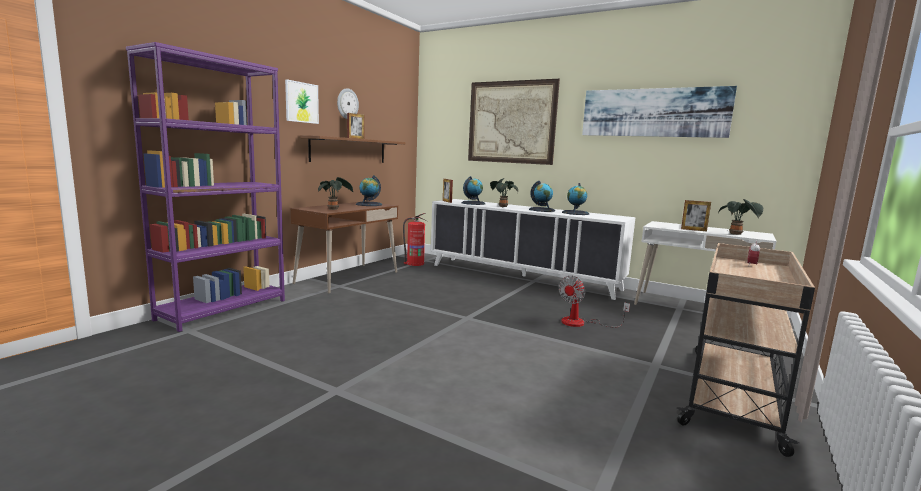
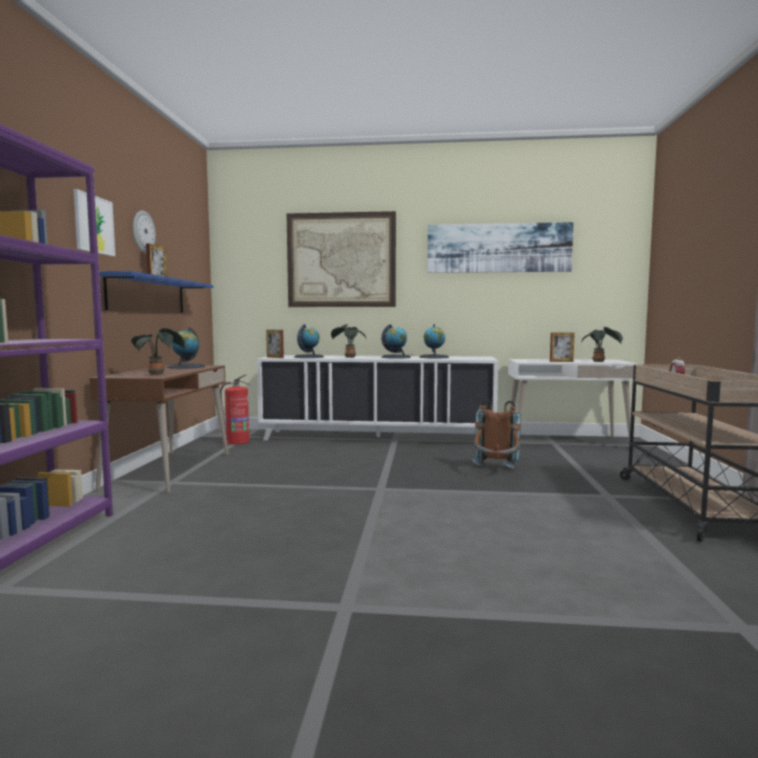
camera: 25 degrees left, 5 degrees down
(349, 150) = (147, 295): brown shelf -> blue shelf
(581, 323) = (496, 471): fan -> brown backpack

